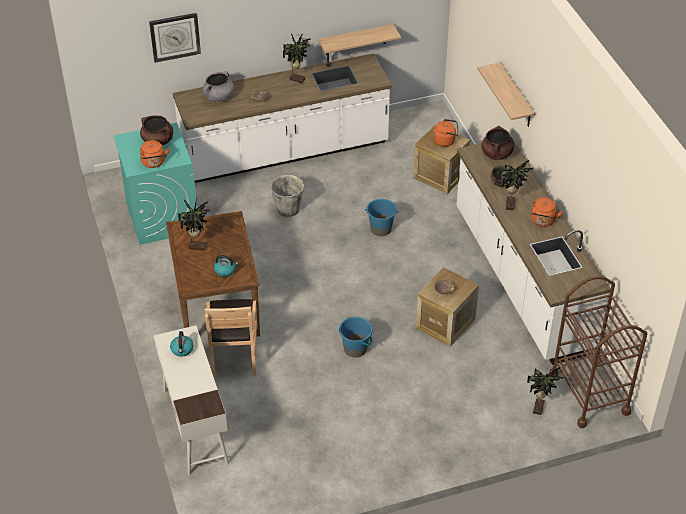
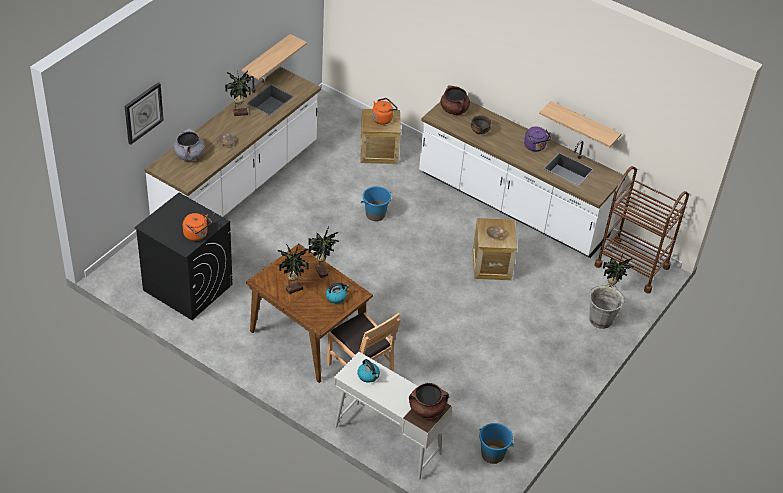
camera: 40 degrees left, 0 degrees up
(158, 140) = (180, 214): brown cooking pot -> brown cooking pot (427, 409)
(162, 216) = (187, 287): turquoise washing machine -> black washing machine
(289, 209) = (287, 231): grey bucket -> grey bucket (601, 319)
(355, 349) = (447, 317): blue bucket -> blue bucket (492, 454)
(511, 204) = (502, 144): potted plant -> potted plant (322, 271)
(516, 96) = (453, 55): shelf -> shelf (584, 125)
(542, 221) = (535, 147): orange kettle -> purple kettle

